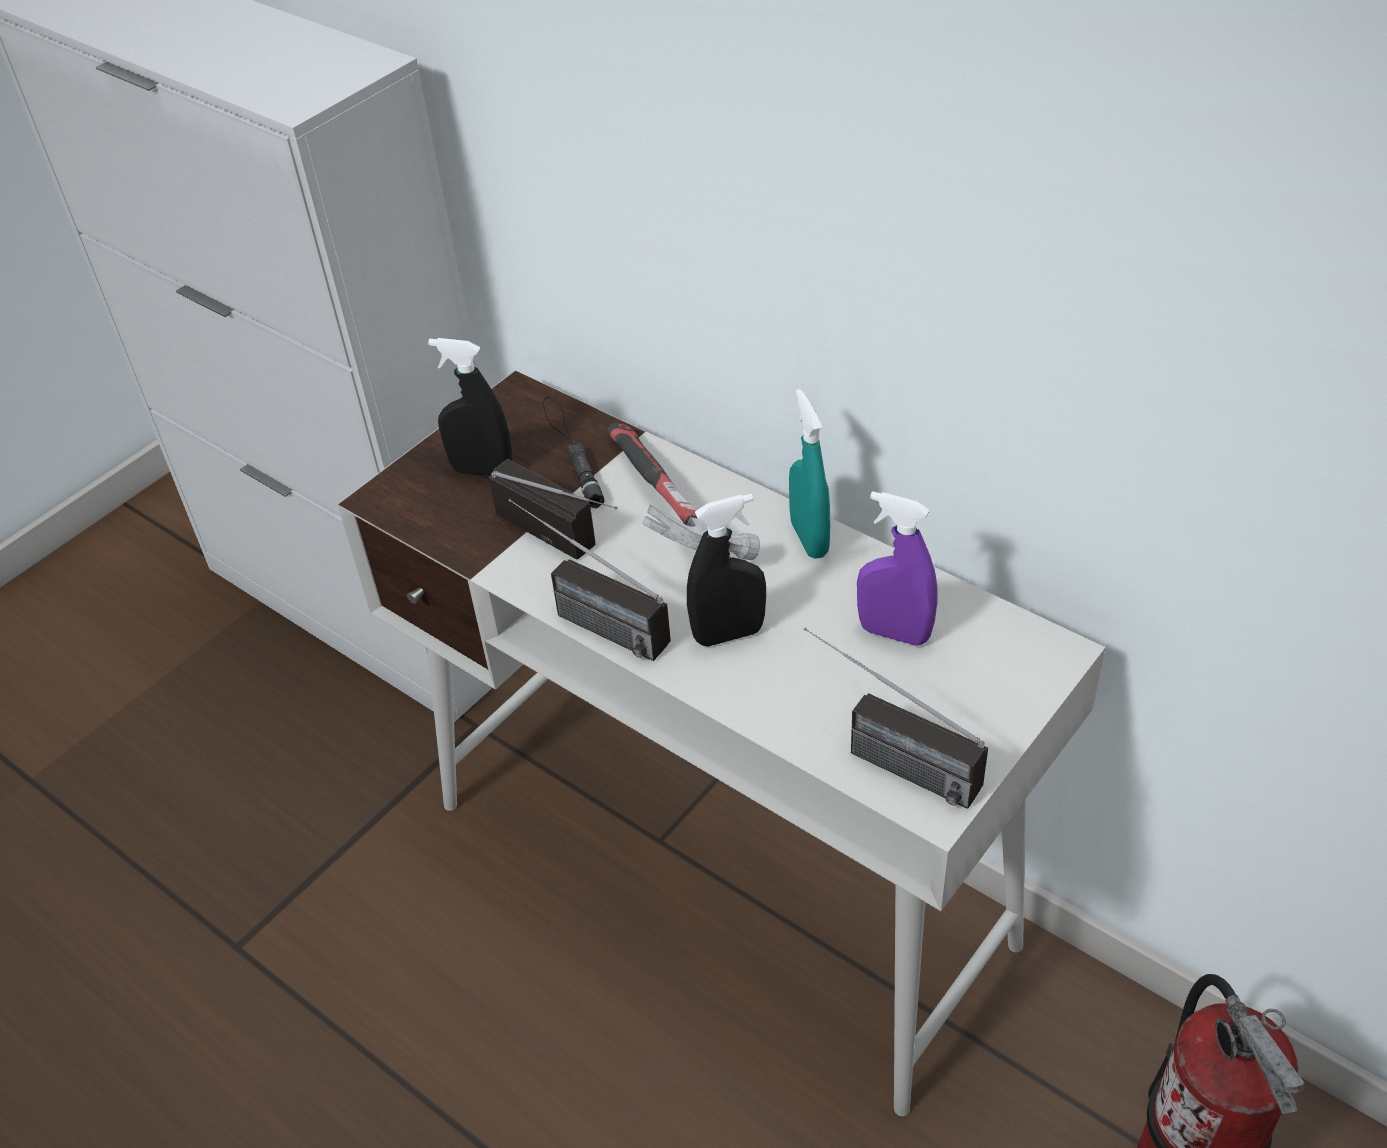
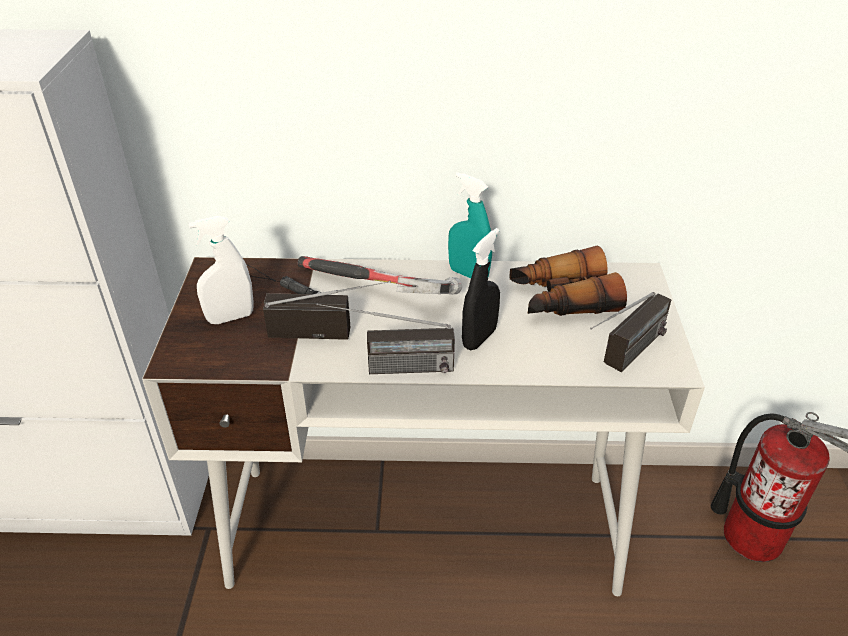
camera: 40 degrees left, 5 degrees down
(482, 470) = (230, 317): black spray bottle -> white spray bottle
(882, 757) = (624, 359): radio -> radio turned 45 degrees counterclockwise
(894, 633) = (561, 299): purple spray bottle -> binoculars

